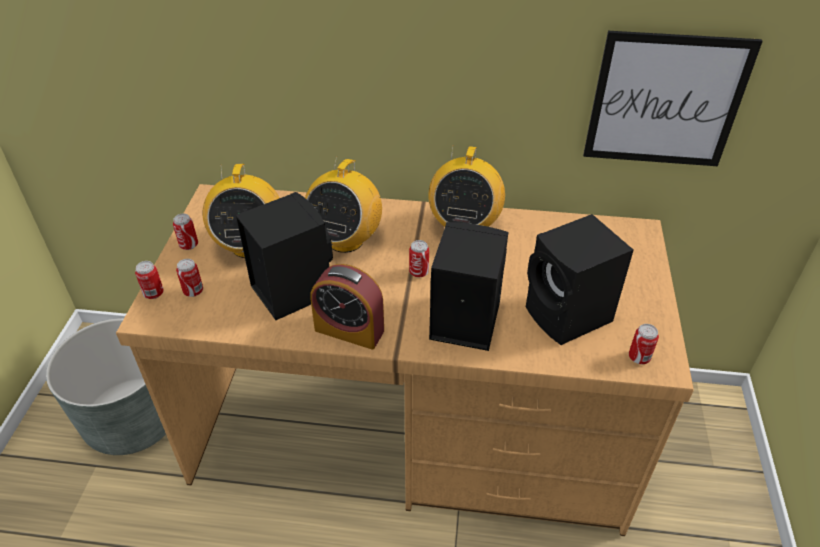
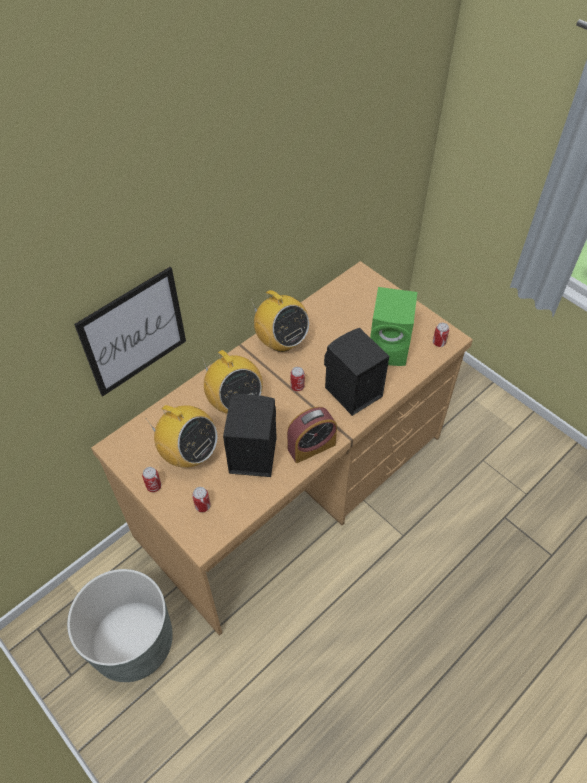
camera: 50 degrees left, 10 degrees up
(153, 293) = (183, 529): can -> none
(569, 317) = (390, 348): black speaker -> green speaker
(665, 101) = (349, 196): picture -> picture (134, 332)

